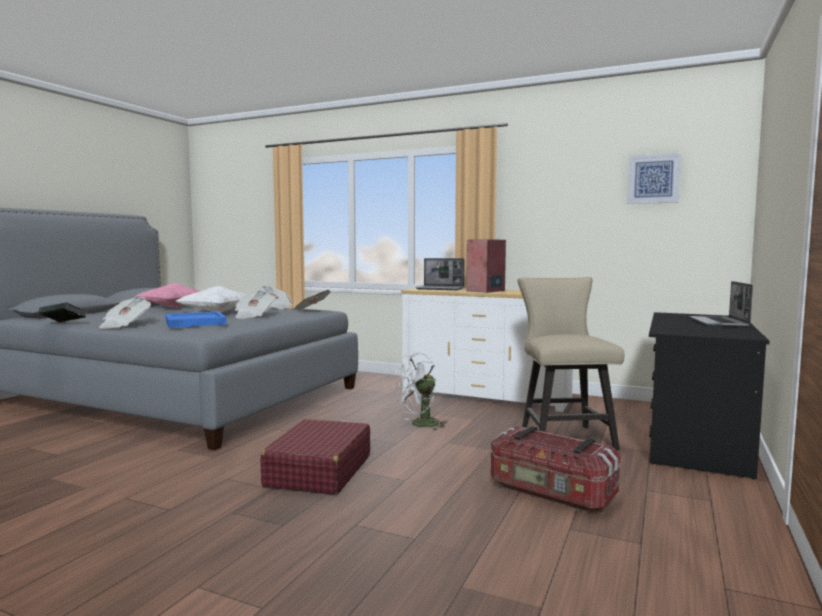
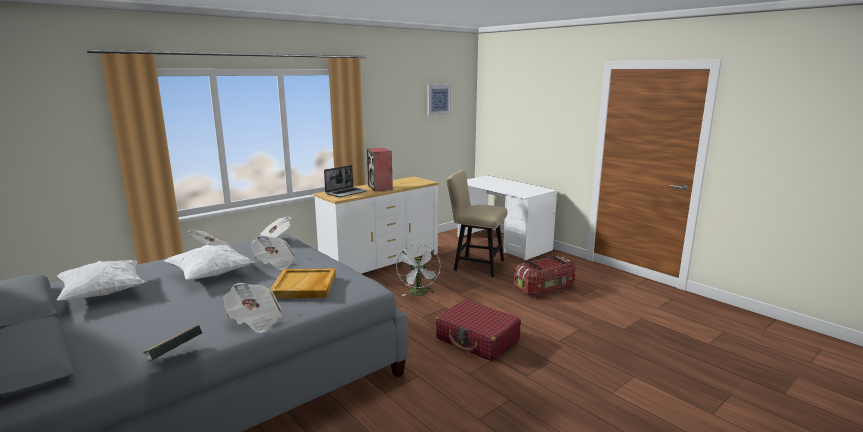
camera: 65 degrees left, 10 degrees up
(173, 307) = (103, 294): pink pillow -> white pillow
(195, 322) = (304, 286): blue tray -> beige tray
(696, 440) = (503, 243): black desk -> white desk
(719, 323) = (506, 183): laptop -> none

